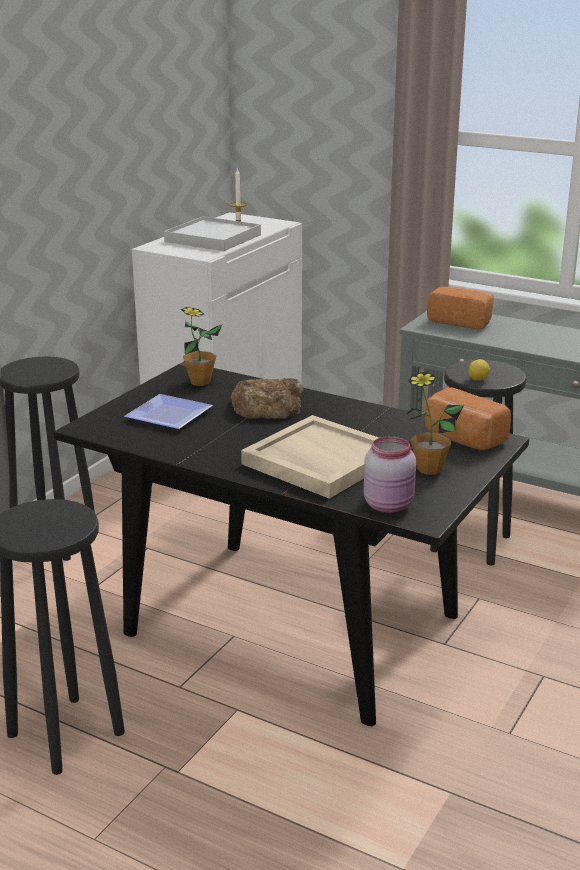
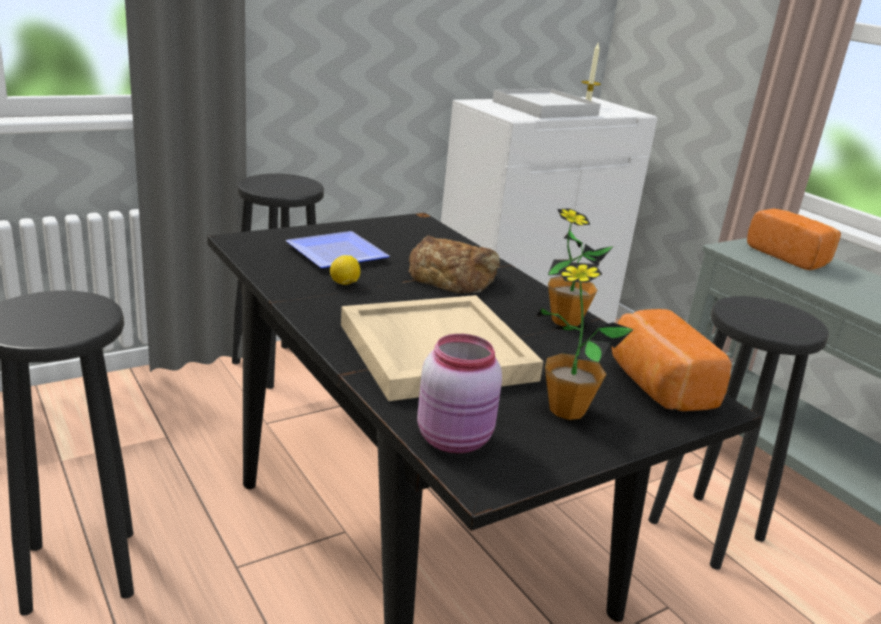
camera: 25 degrees right, 0 degrees up
(200, 382) = (413, 234): potted plant -> potted plant (565, 321)
(478, 380) = (752, 322): lemon -> lemon (344, 284)

